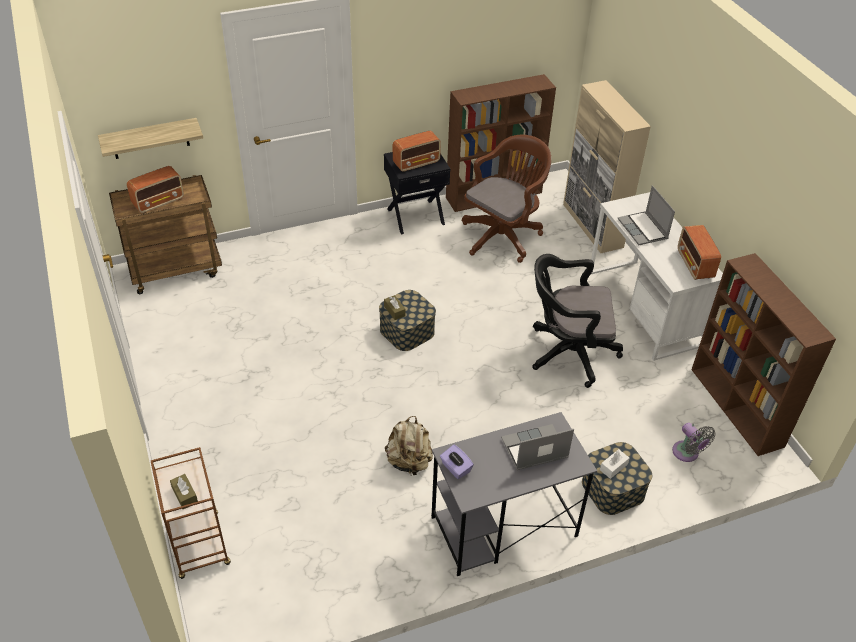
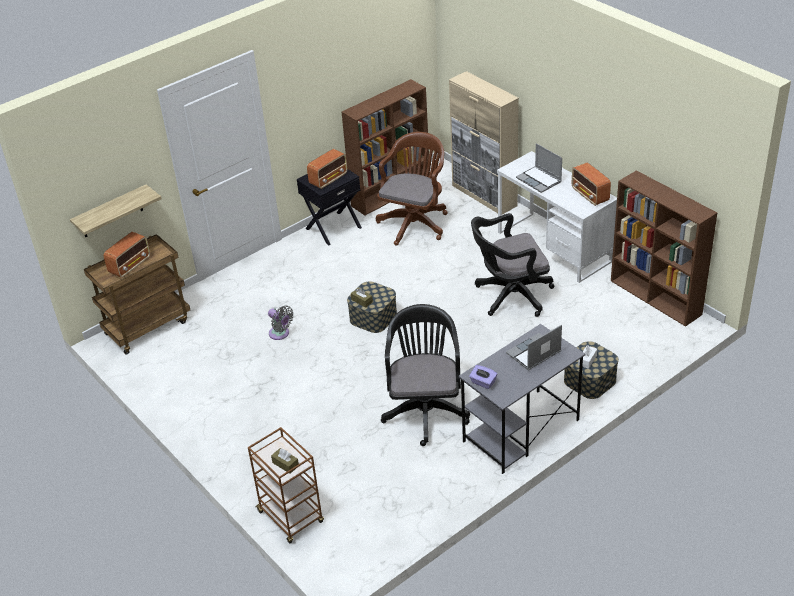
camera: 15 degrees left, 5 degrees down
(409, 462) = (425, 409): beige backpack -> black office chair
(687, 454) = (633, 340): grey fan -> grey fan (280, 334)

